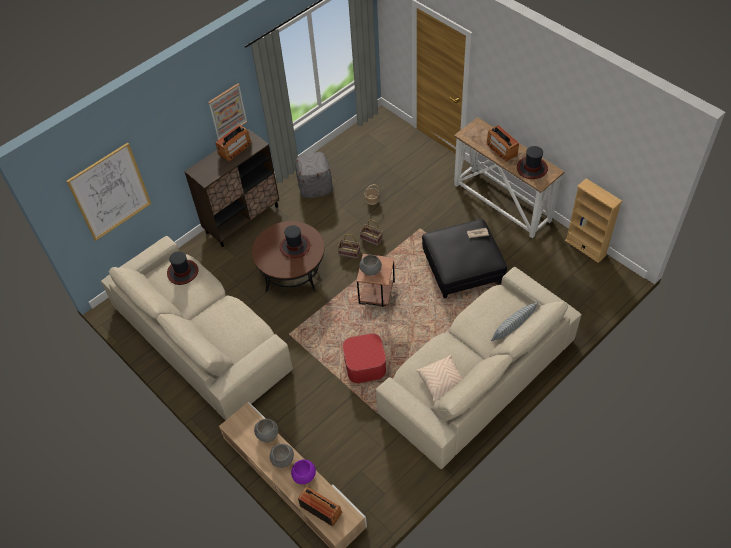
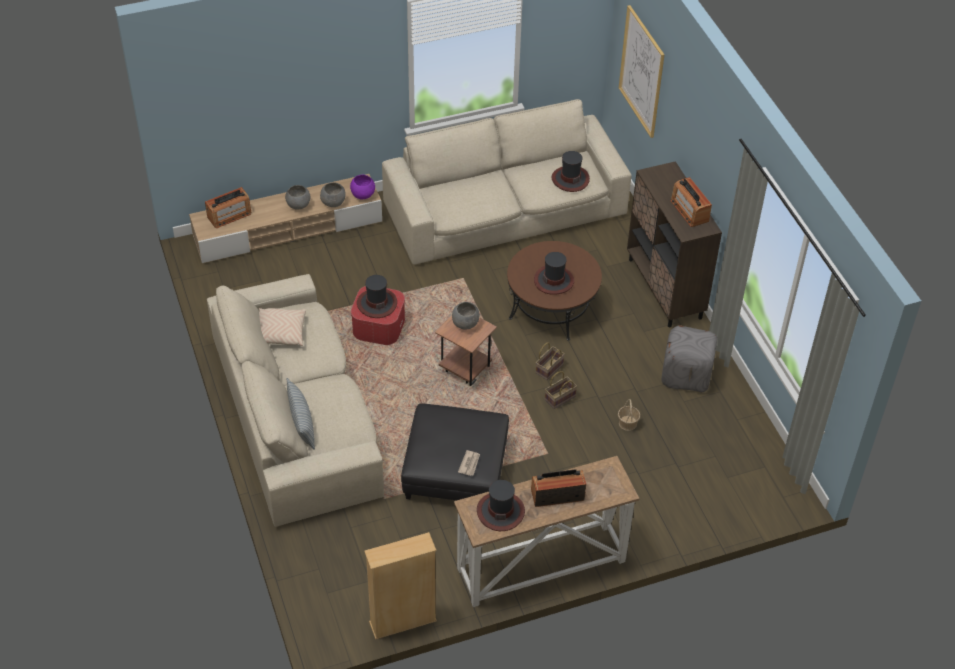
camera: 110 degrees right, 5 degrees down
(227, 111) = (720, 182): picture -> none
(304, 476) = (270, 214): purple bowl -> purple bowl (362, 195)
(363, 352) = (376, 303): none -> hat

